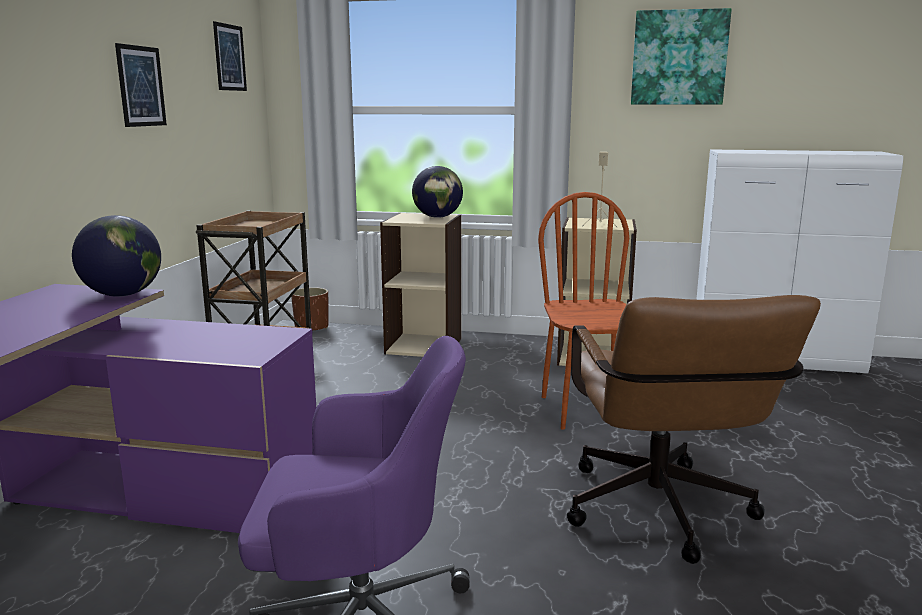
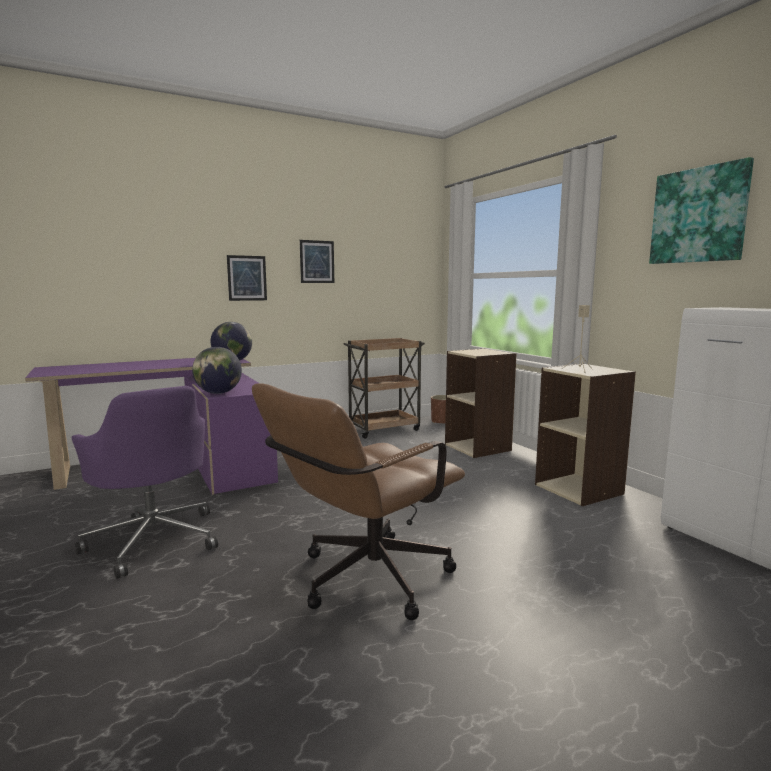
camera: 50 degrees right, 5 degrees down
(229, 57) = (402, 245): picture -> picture (247, 278)
(437, 217) = (492, 352): globe -> globe (218, 393)
(588, 411) = (481, 515): brown chair -> none

